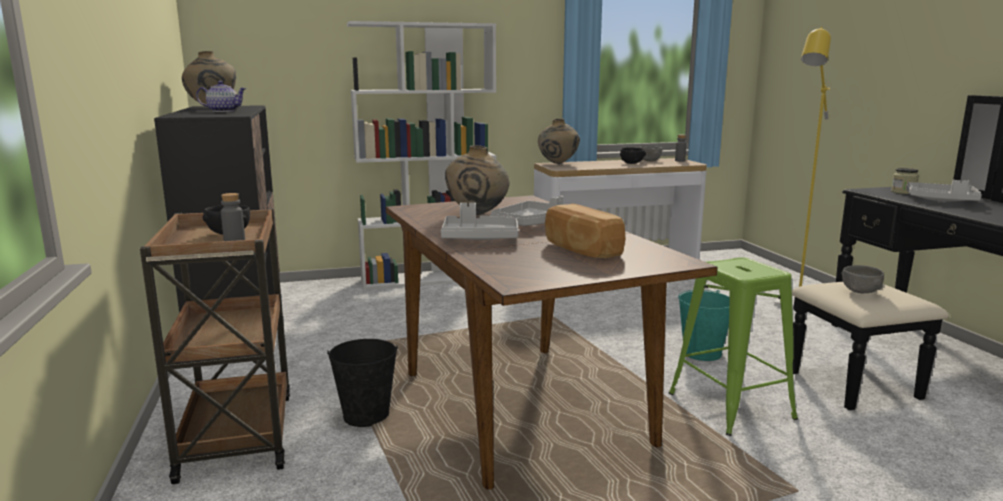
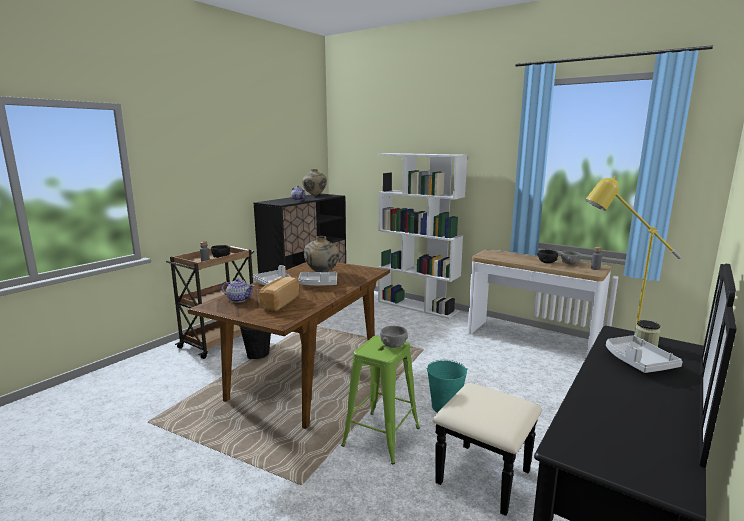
camera: 50 degrees right, 0 degrees up
(518, 263) = (239, 299): none -> teapot
(558, 164) = (495, 252): beige vase -> none
(860, 291) = (480, 402): grey bowl -> grey bowl (393, 345)

